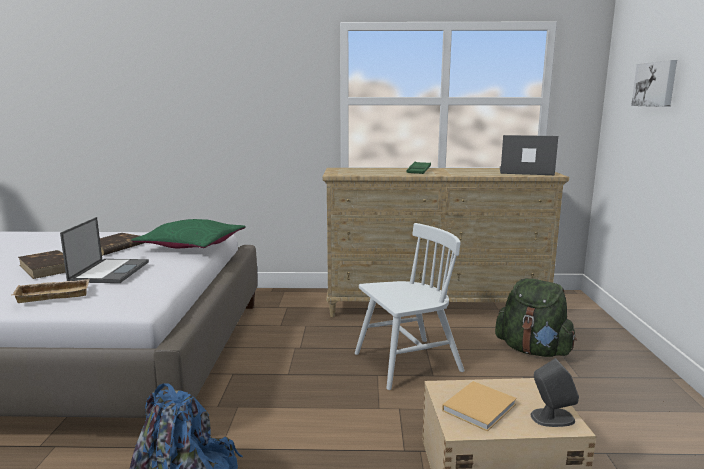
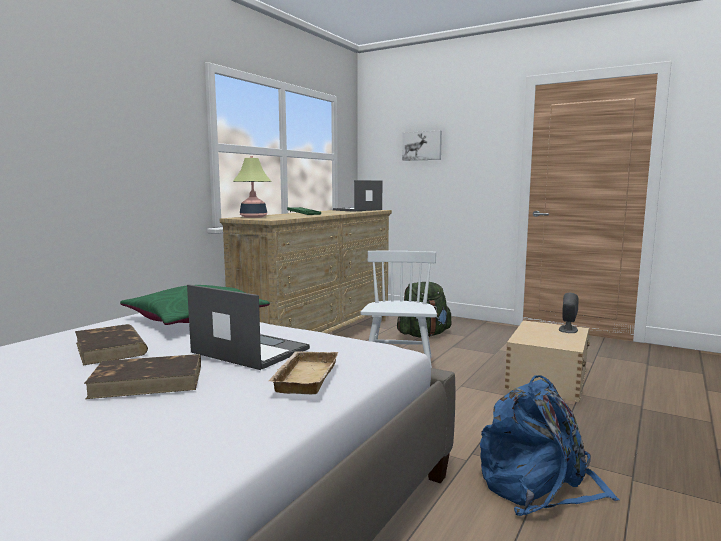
camera: 60 degrees left, 5 degrees down
(353, 169) = (253, 217): none -> table lamp
(480, 406) = (548, 338): beige book -> none

